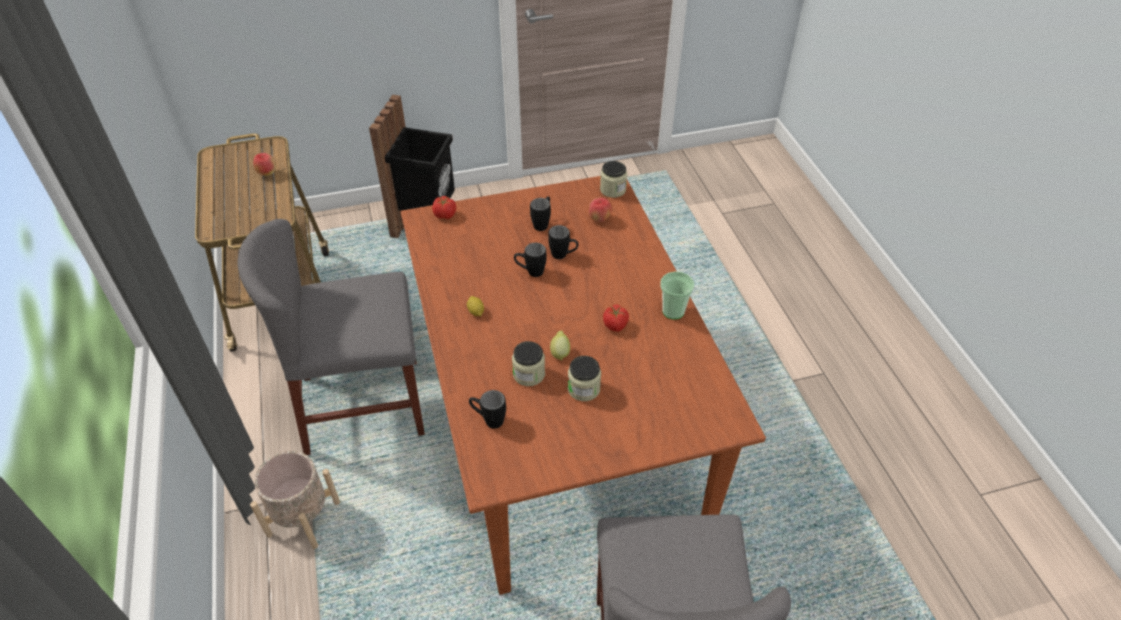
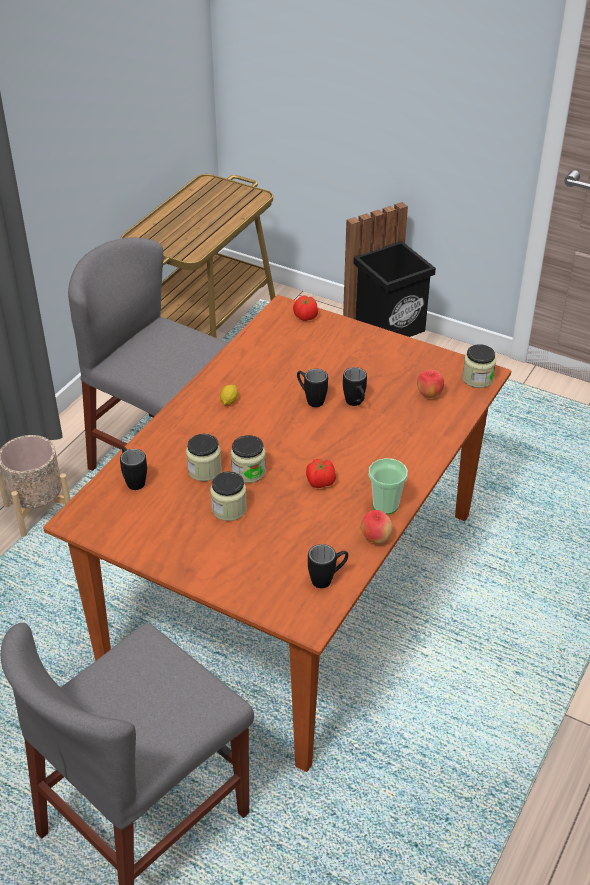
camera: 45 degrees right, 5 degrees down
(267, 173) = (226, 216): apple -> apple (375, 538)
(542, 223) = (375, 369): black mug -> black mug (327, 579)
(560, 353) = (248, 472): lemon -> jar

